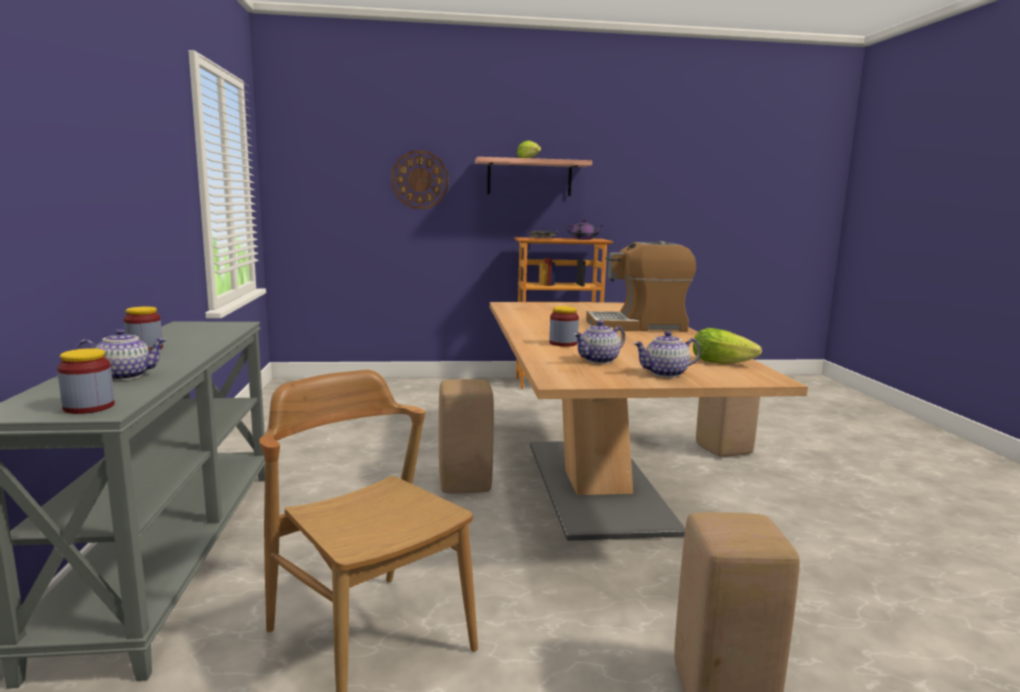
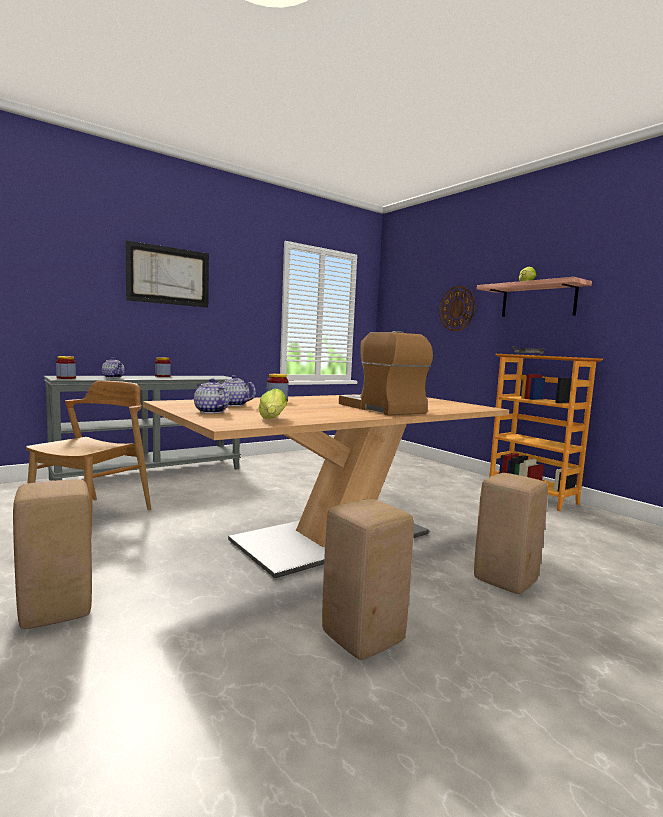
camera: 60 degrees right, 5 degrees down
(93, 119) = (169, 276): none -> picture
(466, 485) = (282, 504): beige stool -> beige stool (362, 639)
(583, 239) = (565, 356): purple teapot -> none

